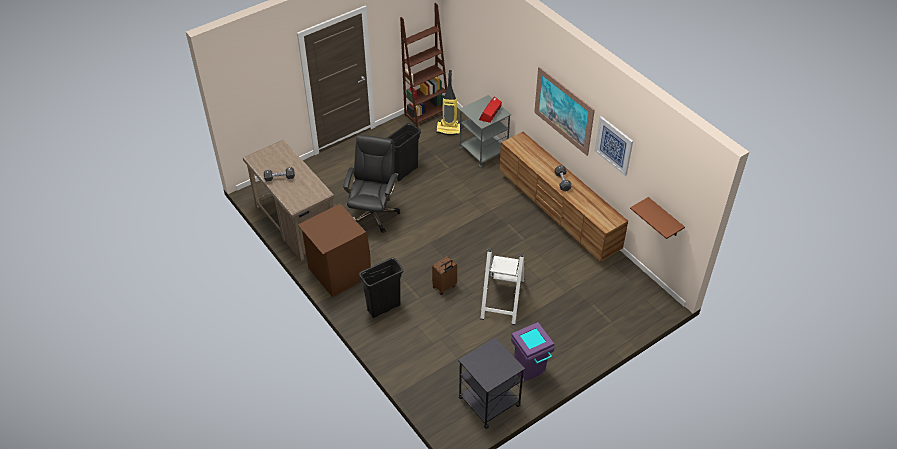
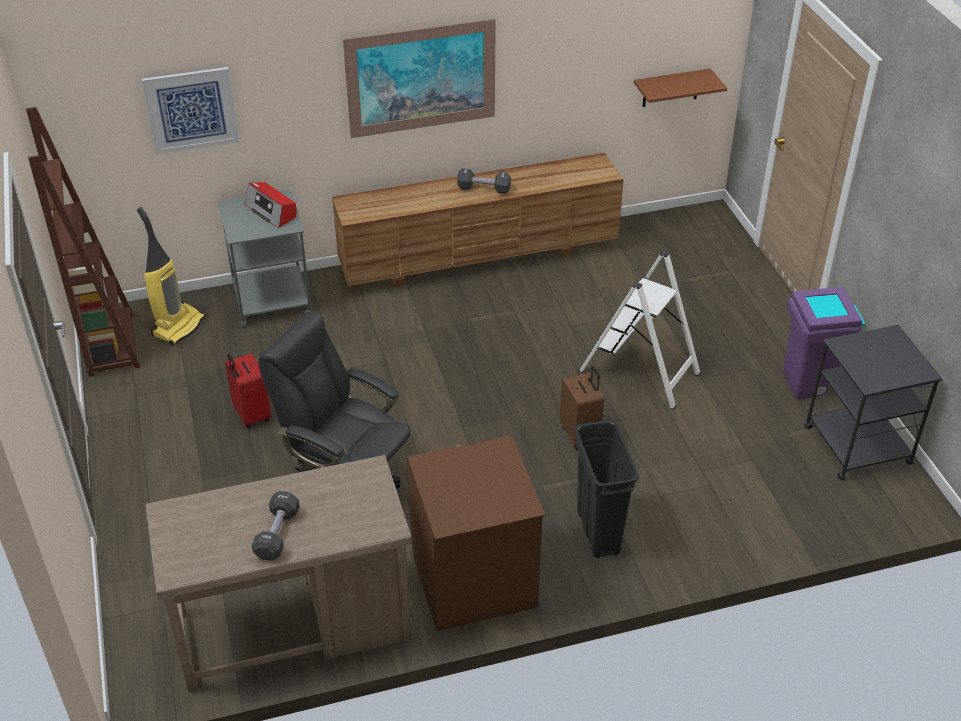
camera: 70 degrees left, 5 degrees down
(404, 171) = (251, 415): black trash can -> red suitcase
(614, 145) = (548, 50): picture -> picture (191, 110)

